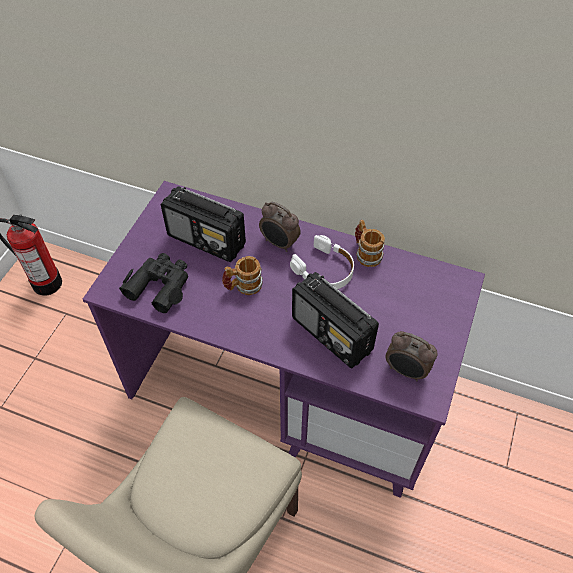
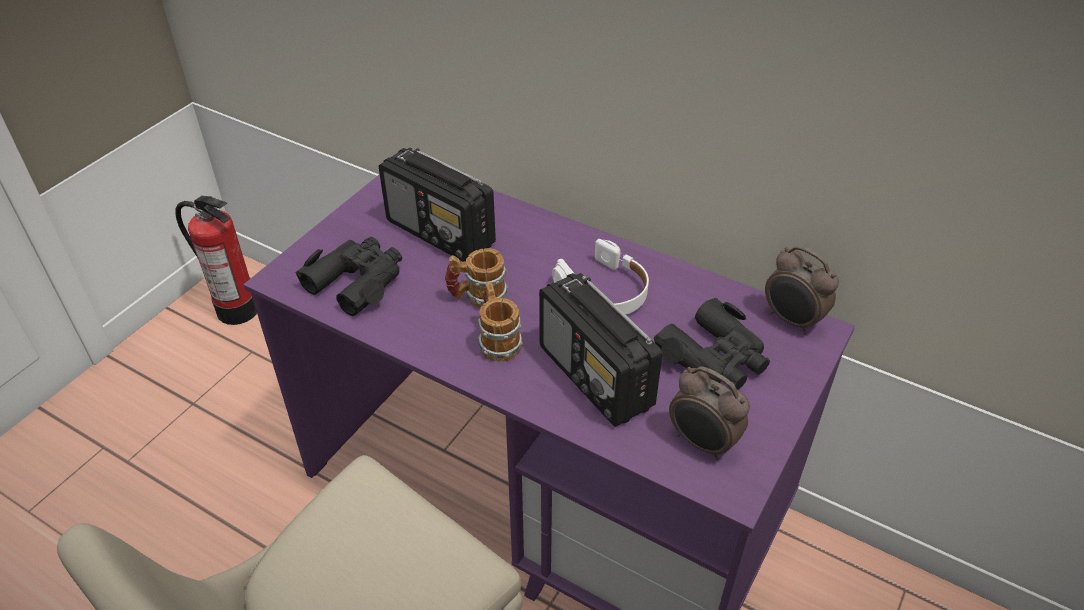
camera: 10 degrees right, 10 degrees down
(279, 244) = (545, 249): alarm clock -> alarm clock (792, 321)
(366, 253) = (672, 276): mug -> mug (497, 340)
(403, 309) = (715, 357): none -> black binoculars

